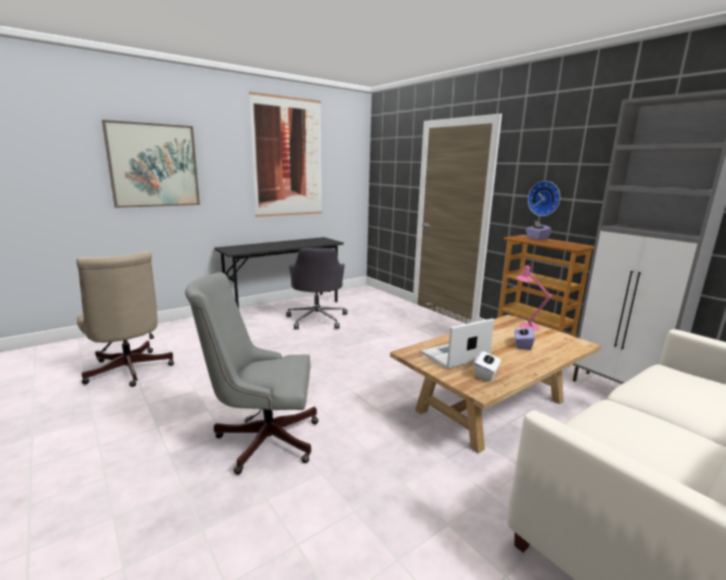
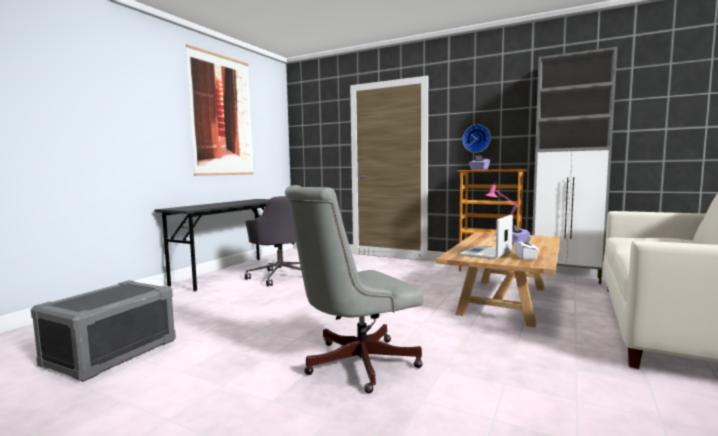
camera: 25 degrees left, 10 degrees down
(129, 372) = (111, 353): beige office chair -> grey storage box
(154, 165) = (87, 111): picture -> none

